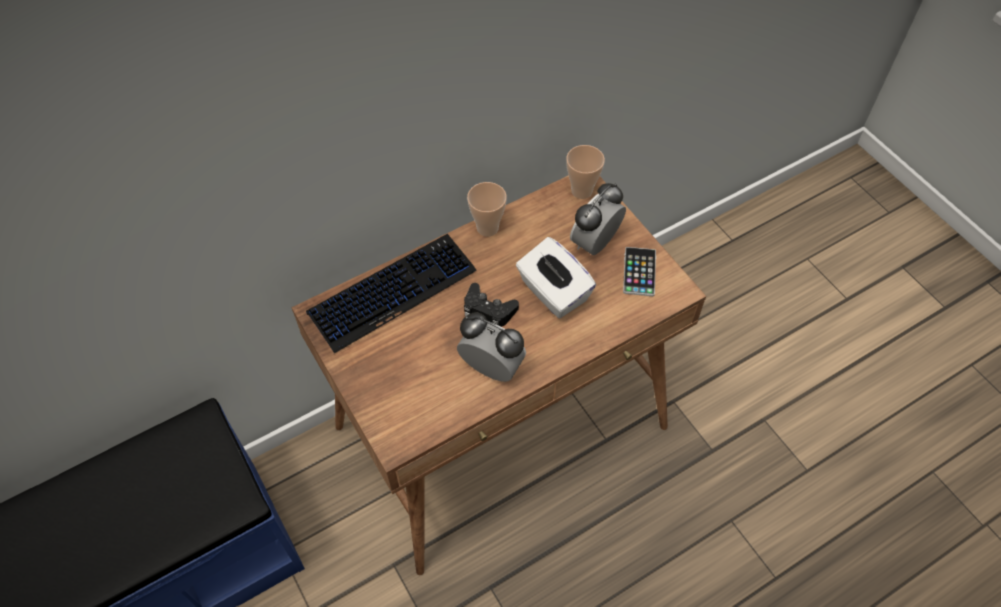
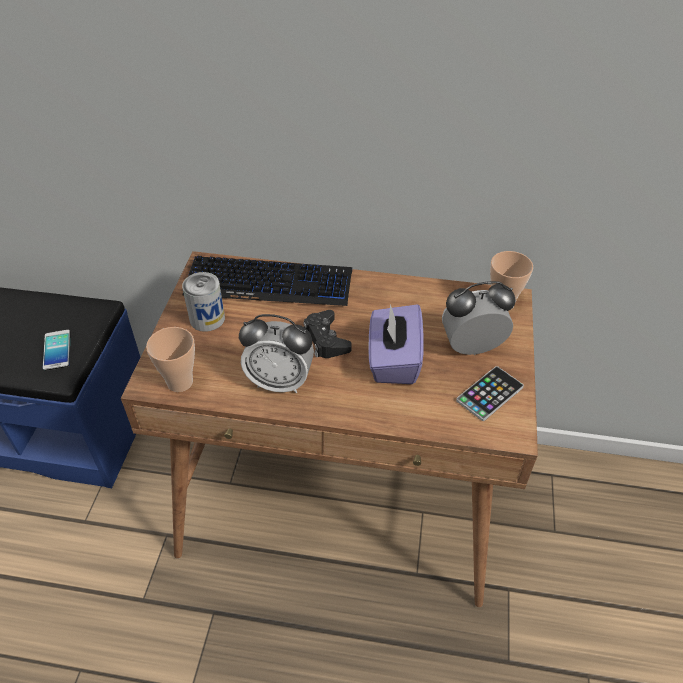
camera: 40 degrees right, 10 degrees down
(209, 484) = (57, 350): none -> phone
(378, 358) = (207, 319): none -> can
(487, 228) = (391, 284): cup -> cup (180, 382)
(491, 368) = (279, 381): alarm clock -> alarm clock turned 120 degrees clockwise
(553, 292) = (393, 360): white tissue box -> purple tissue box

